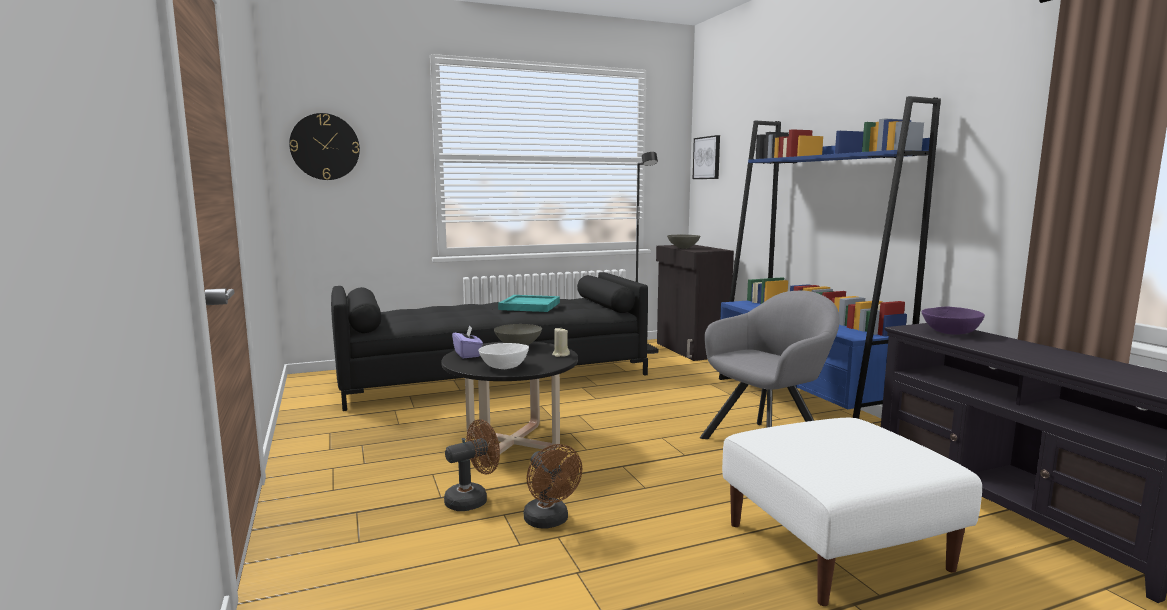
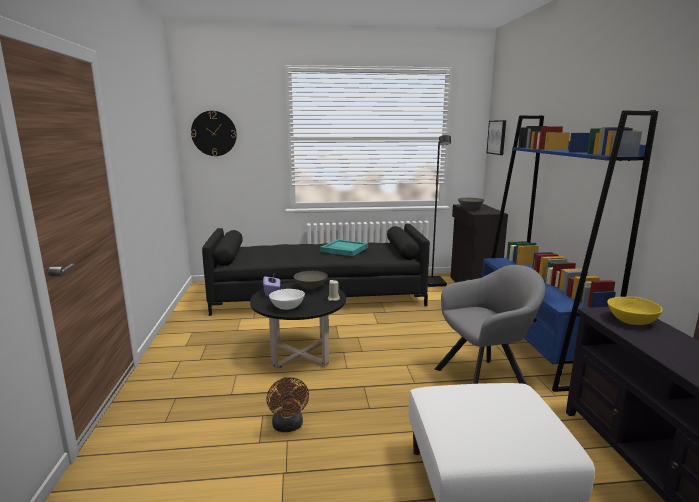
camera: 15 degrees right, 5 degrees up
(472, 499) = (249, 399): brown fan -> none
(950, 332) = (631, 321): purple bowl -> yellow bowl

